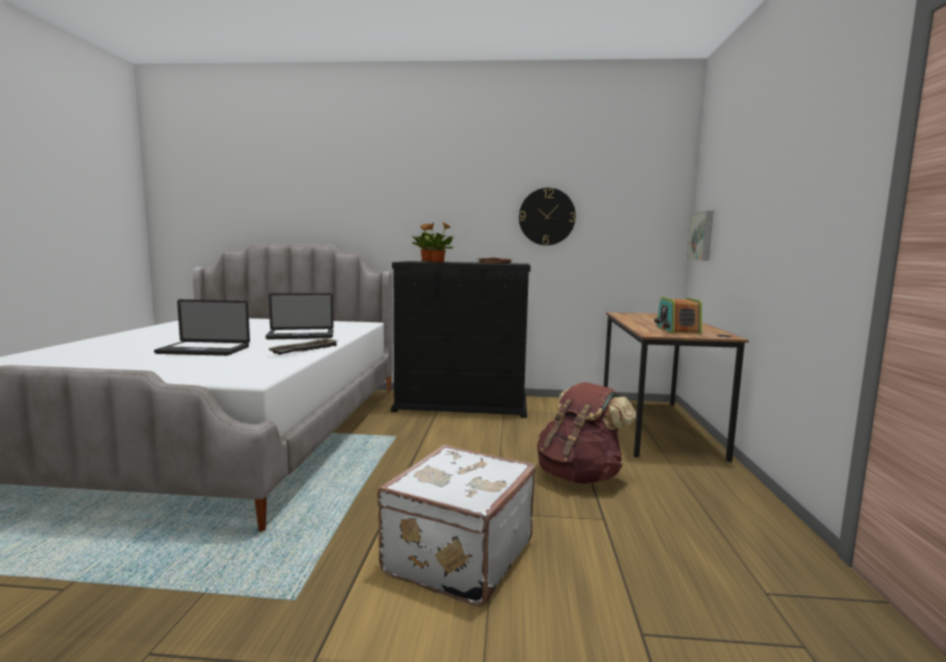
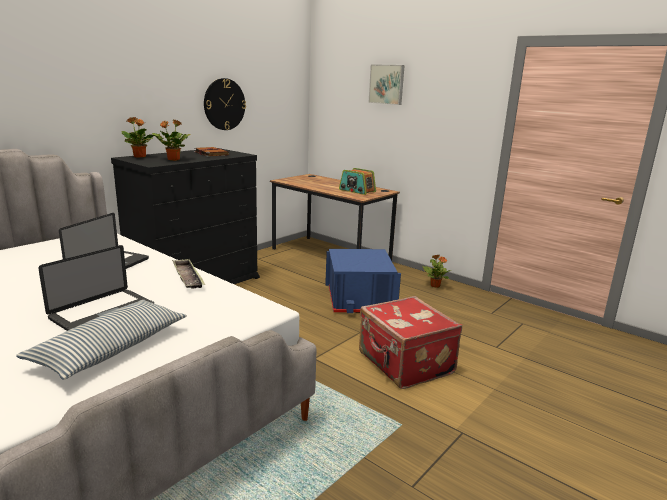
camera: 55 degrees left, 10 degrees up
(135, 363) = (111, 348): none -> pillow
(456, 556) = (404, 364): white suitcase -> red suitcase
(579, 476) = (360, 300): brown backpack -> blue storage box
(702, 236) = (327, 119): picture -> picture (387, 84)
(742, 511) = (435, 285): none -> potted plant

